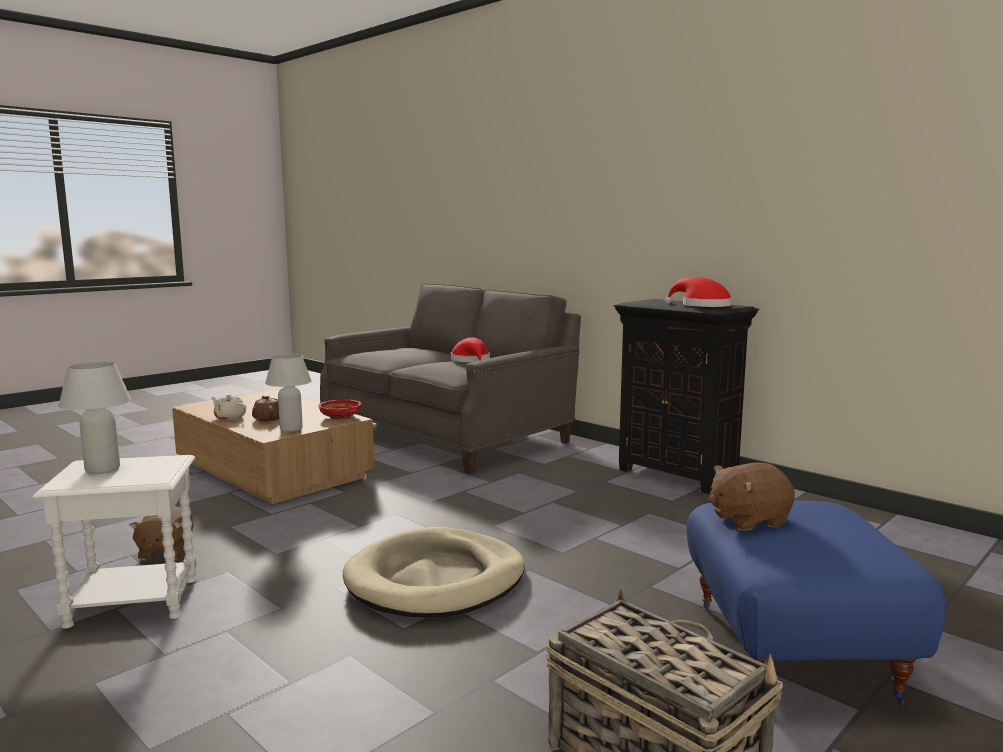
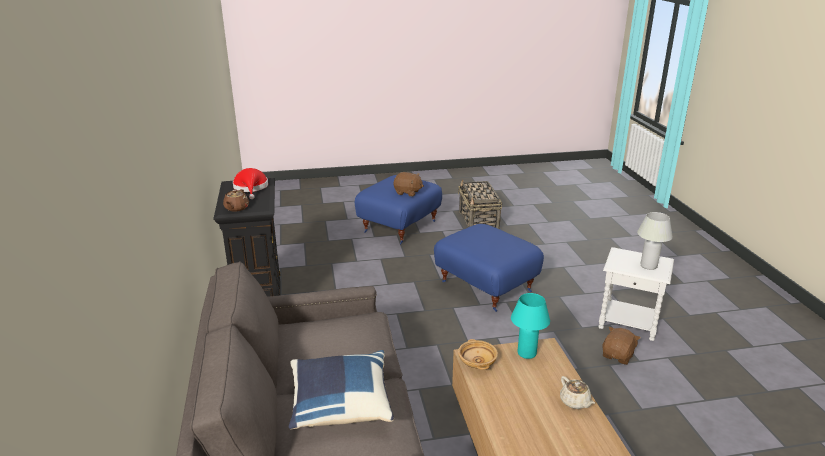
camera: 145 degrees left, 15 degrees up
(268, 419) = (540, 383): brown teapot -> brown teapot (236, 208)
(291, 429) = (526, 353): white table lamp -> turquoise table lamp
(340, 417) = (477, 362): red bowl -> beige bowl
(408, 354) = (340, 404): none -> blue pillow
(436, 580) = (485, 287): beige dog bed -> blue ottoman
(471, 361) = (320, 340): red hat -> none

